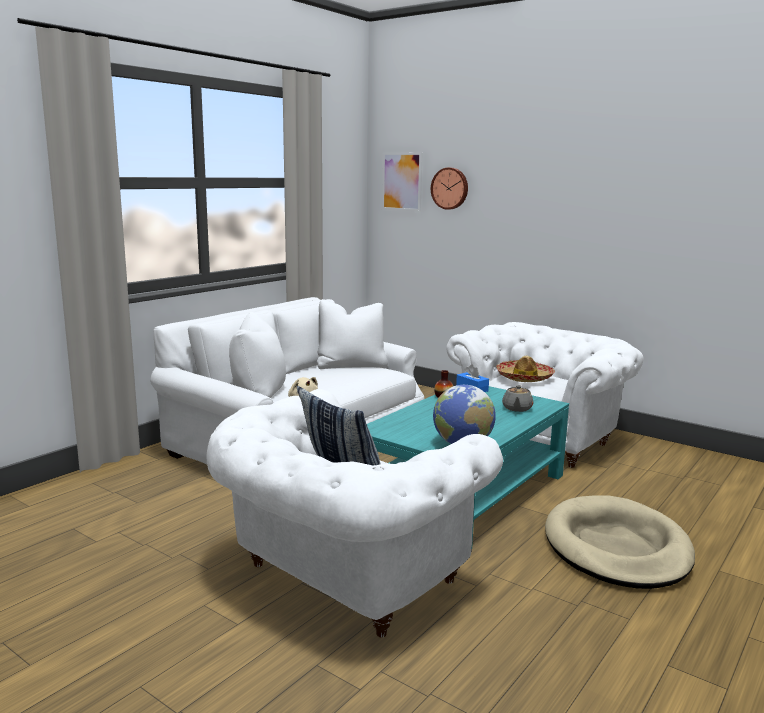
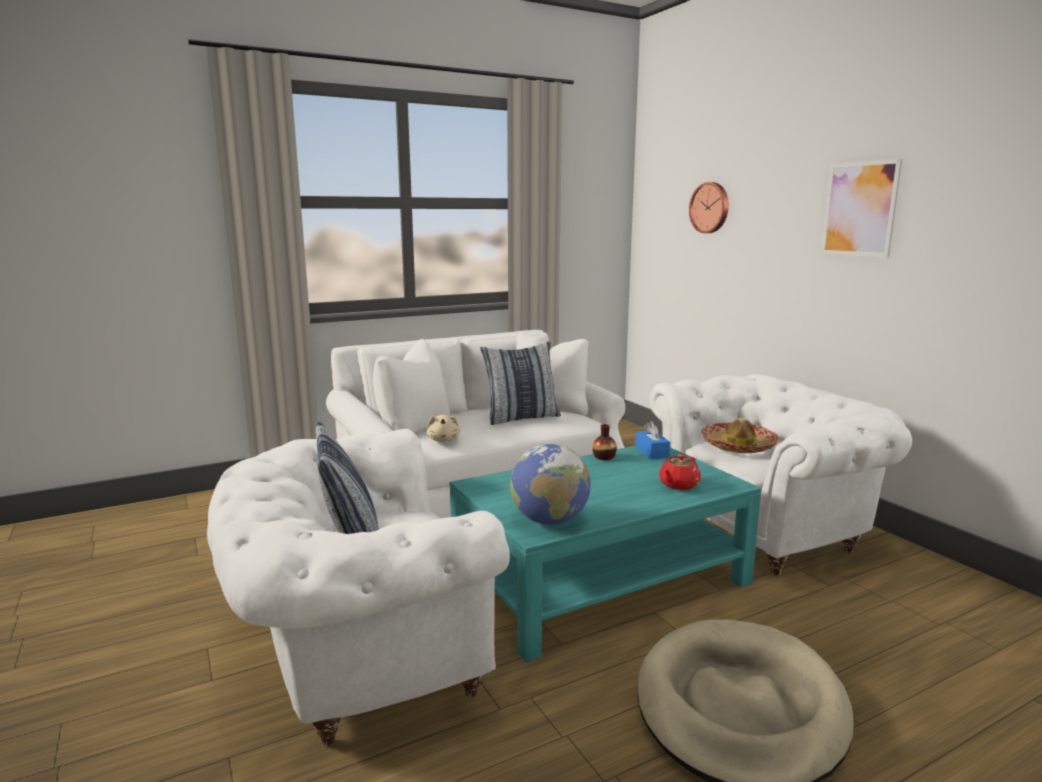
camera: 25 degrees right, 0 degrees up
(343, 375) = (521, 417): none -> pillow
(402, 181) = (663, 202): picture -> picture (859, 209)
(517, 408) = (678, 485): grey teapot -> red teapot

